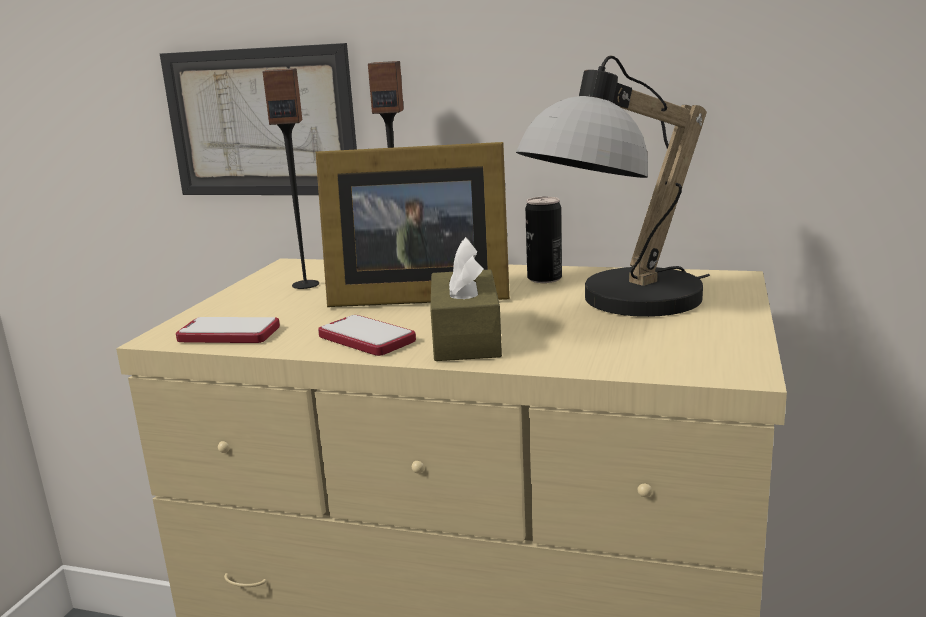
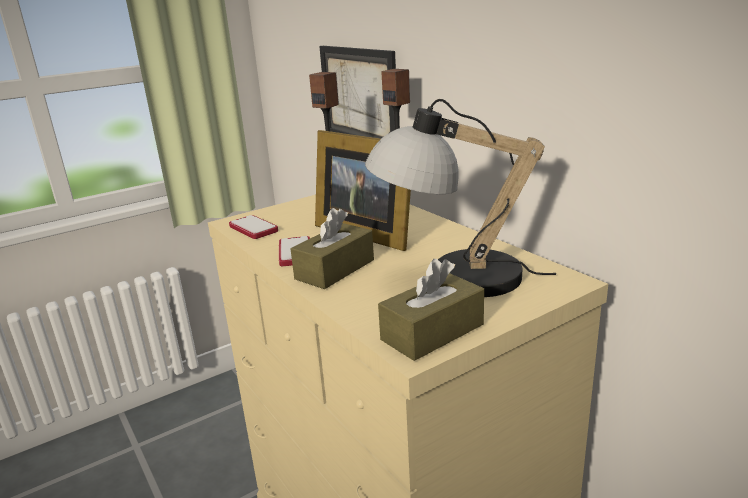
camera: 40 degrees right, 5 degrees up
(544, 278) = (453, 241): can -> none
(714, 350) = (432, 332): none -> brown tissue box

